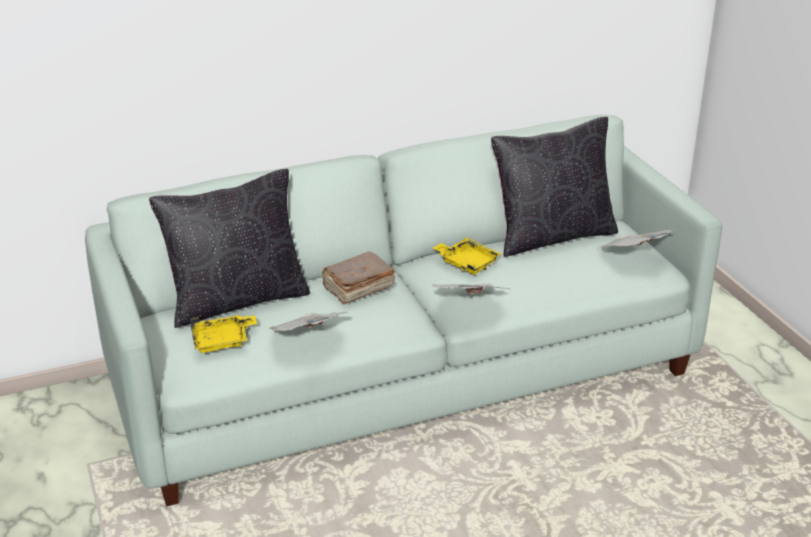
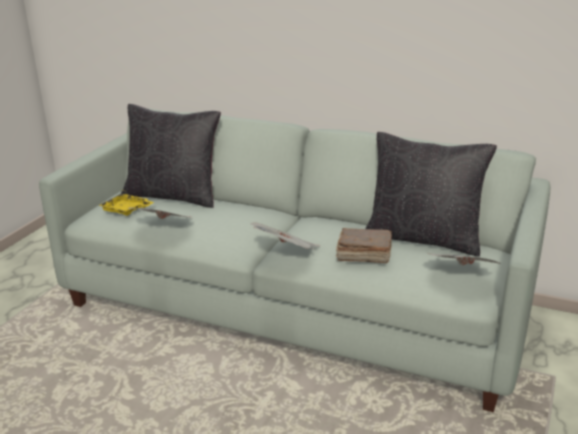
camera: 45 degrees right, 5 degrees down
(357, 288) = (240, 215): brown book -> brown book (363, 255)
(467, 263) = (331, 229): yellow tray -> none

